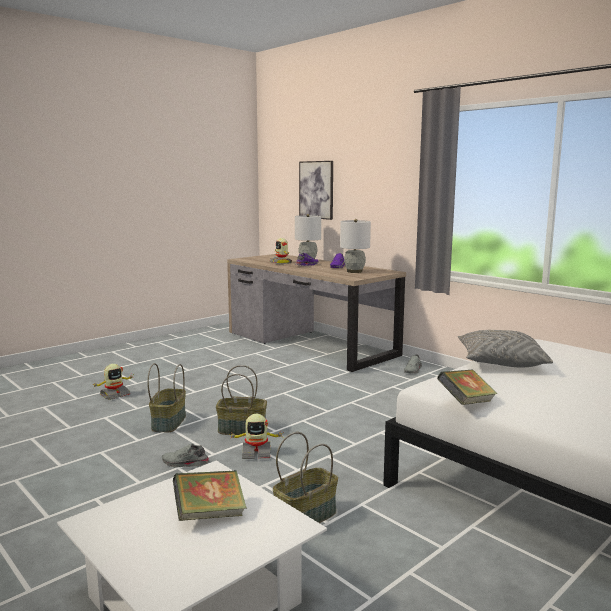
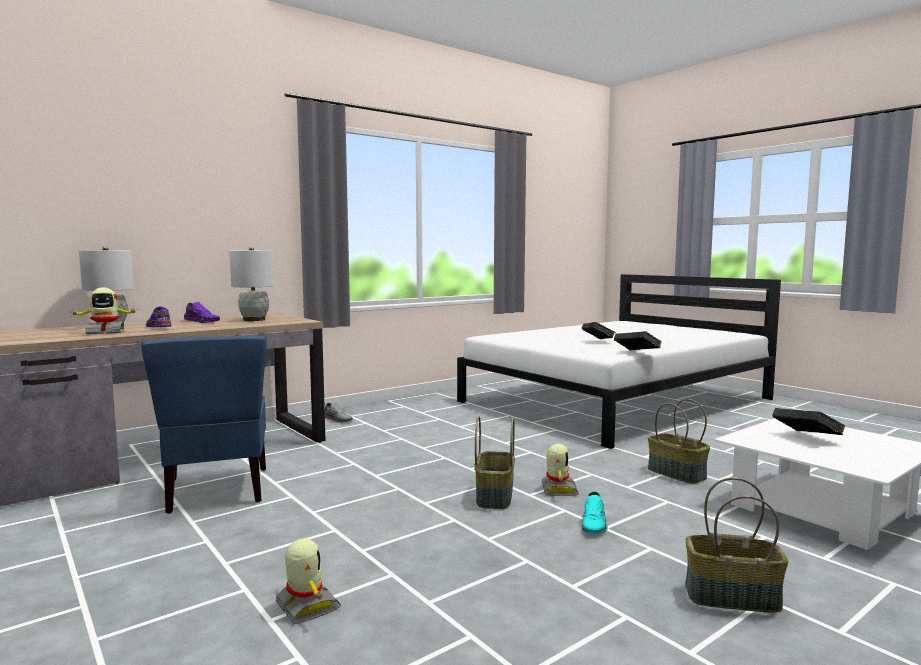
camera: 85 degrees left, 5 degrees down
(168, 422) = (463, 542): basket -> basket (731, 597)
(185, 464) = (595, 524): grey shoe -> turquoise shoe
(254, 361) = (217, 490): none -> blue chair
(316, 190) = (77, 207): picture -> none
(500, 363) = (539, 344): grey pillow -> none
(564, 390) = (597, 341): none -> book

